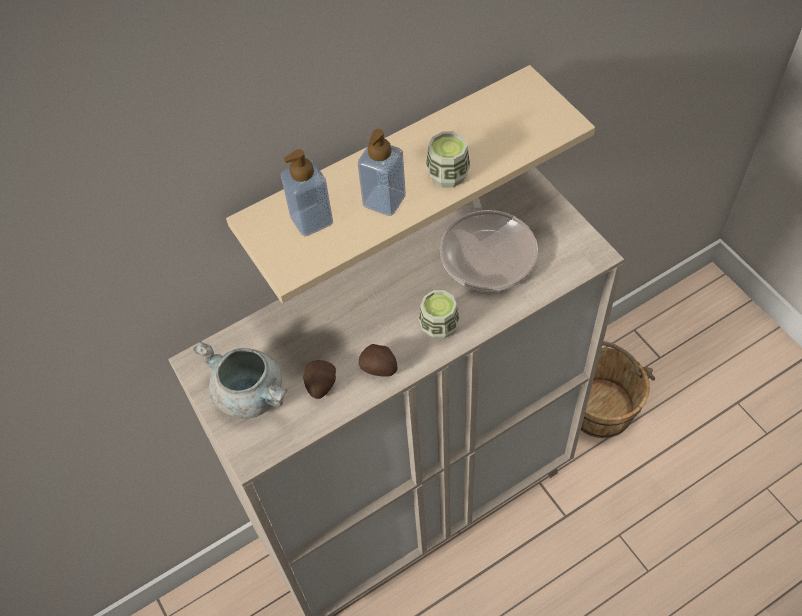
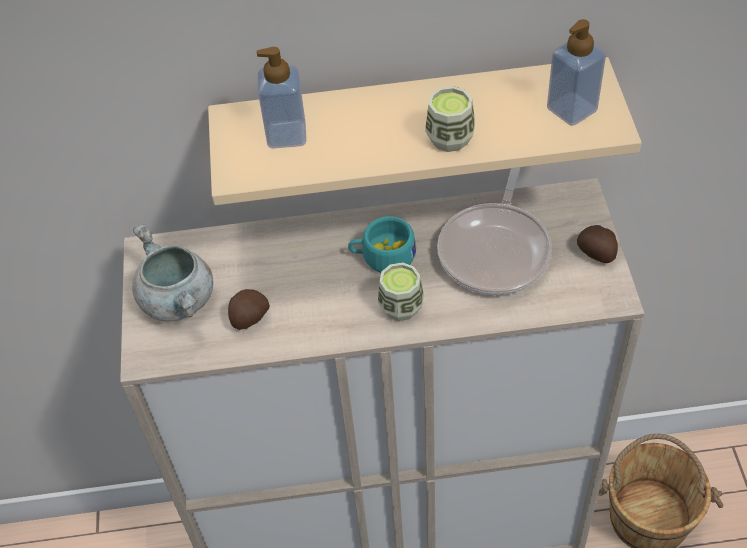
camera: 25 degrees right, 5 degrees down
(379, 368) = (316, 324): potato -> potato (597, 253)
(384, 200) = (369, 141): soap dispenser -> soap dispenser (571, 109)
(400, 290) = (382, 256): none -> turquoise cup

